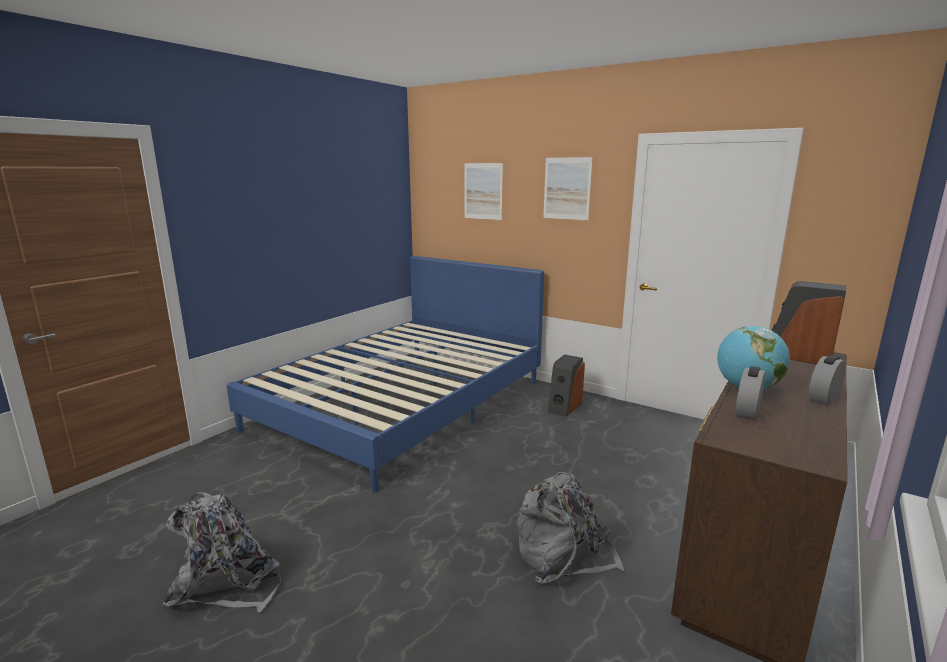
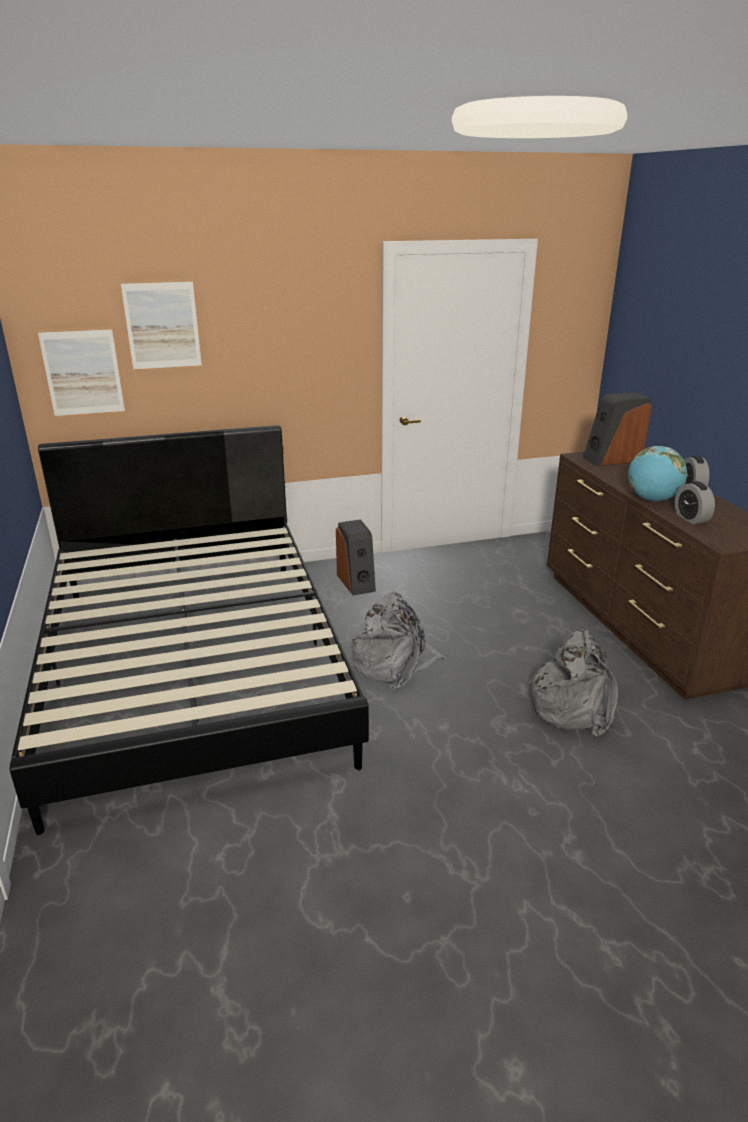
camera: 50 degrees left, 10 degrees up
(227, 582) = (412, 947): grey backpack -> grey backpack (394, 664)
(403, 404) = (194, 665): blue bed -> black bed
(567, 188) = (297, 313): picture -> picture (83, 373)

